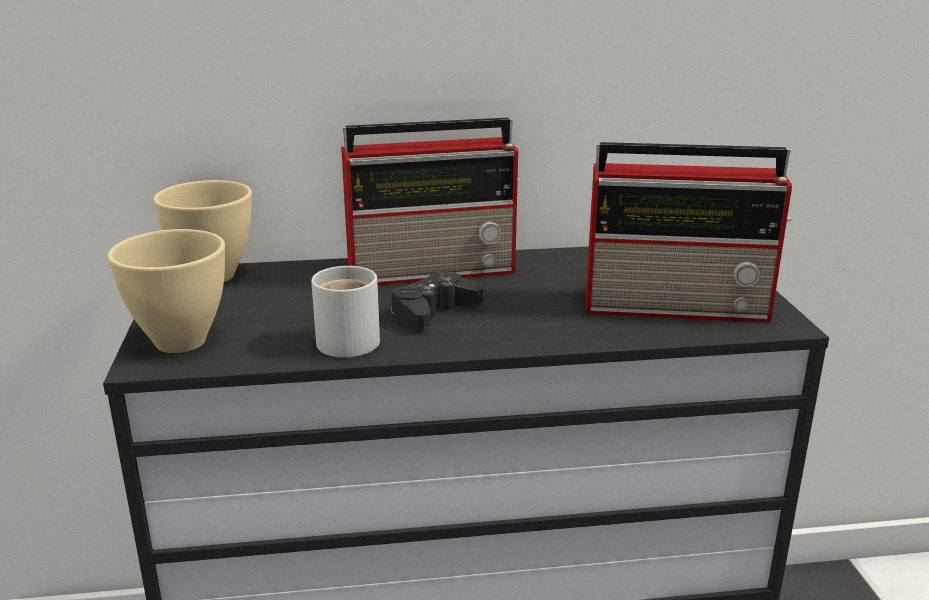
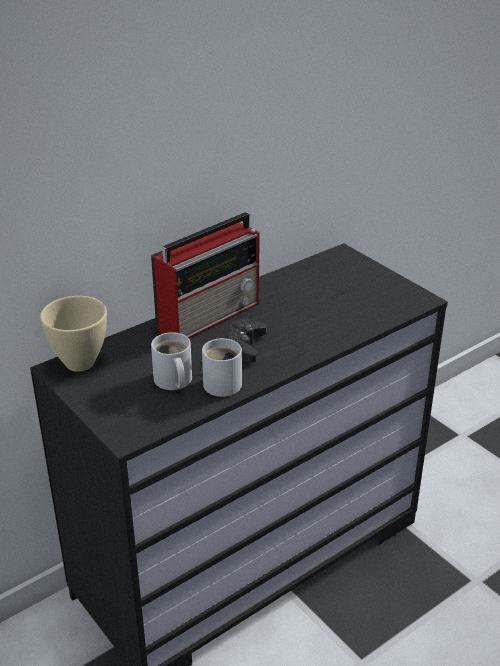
camera: 30 degrees left, 10 degrees up
(178, 341) = (125, 417): beige bowl -> none
(290, 322) = (172, 381): none -> white mug
(679, 306) = (365, 302): radio -> none

